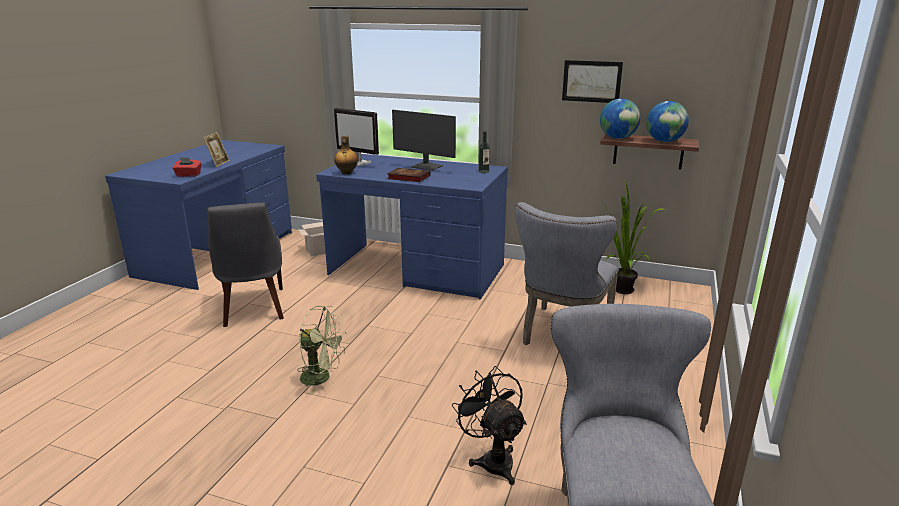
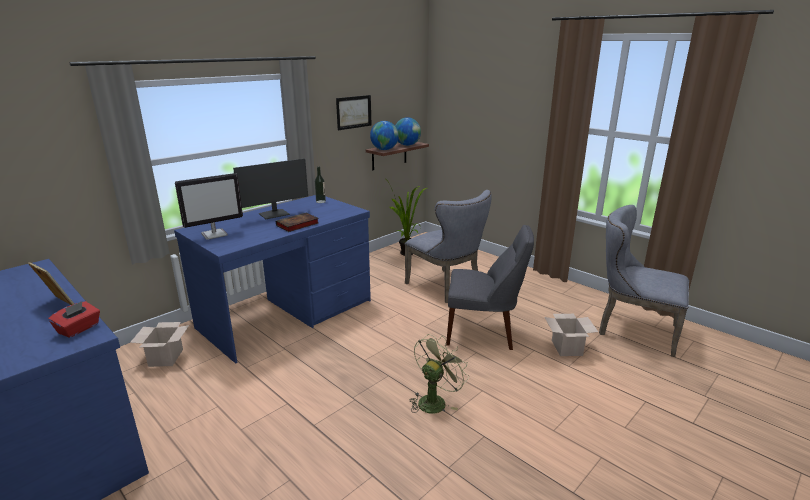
camera: 65 degrees left, 0 degrees up
(253, 309) = (259, 427): grey chair -> grey chair (483, 333)
(346, 173) = (240, 243): bottle -> none
(493, 459) = (567, 348): black fan -> cardboard box

